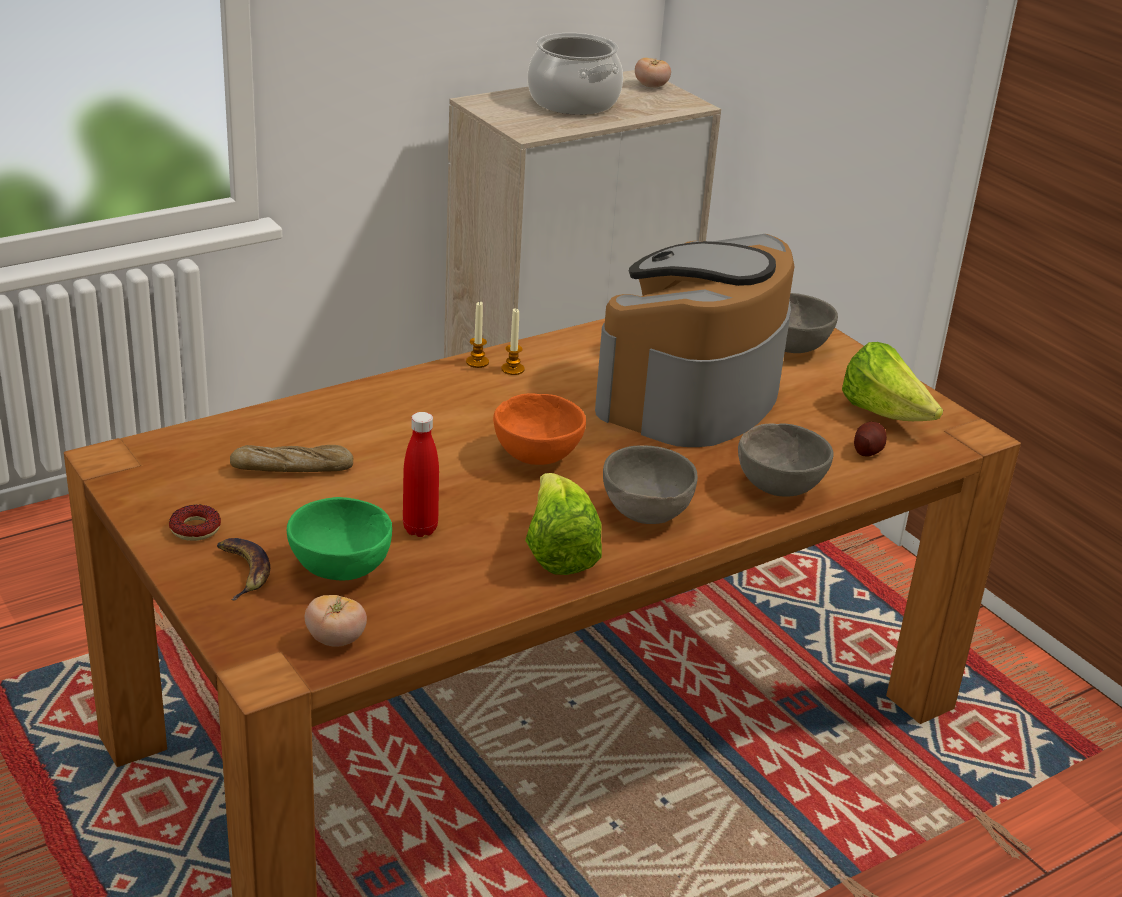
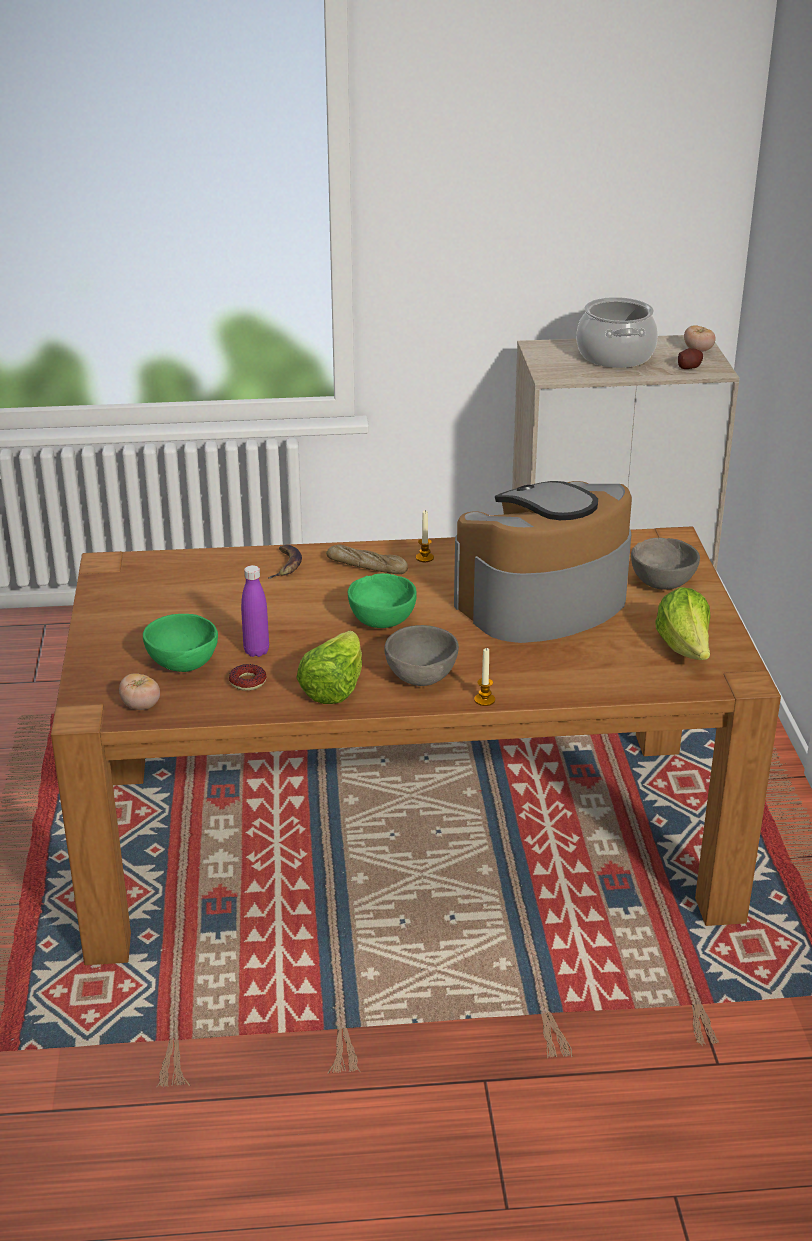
camera: 30 degrees right, 0 degrees up
(195, 529) = (118, 618): donut -> donut (247, 682)
(243, 571) = (123, 651): banana -> banana (286, 565)
(292, 468) = (210, 594): bread -> bread (367, 566)
(420, 529) = (256, 651): red bottle -> purple bottle
(477, 362) = (403, 548): candle -> candle (484, 700)
(537, 456) = (383, 621): orange bowl -> green bowl
(779, 486) = (541, 682): grey bowl -> none
(867, 450) = (641, 672): potato -> potato (689, 367)

